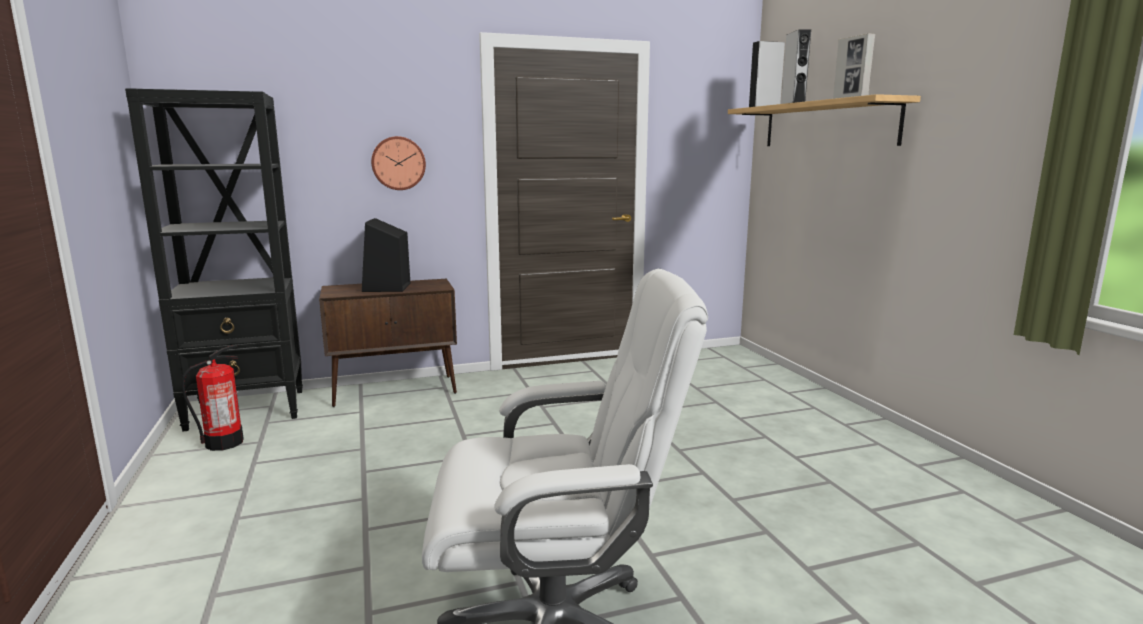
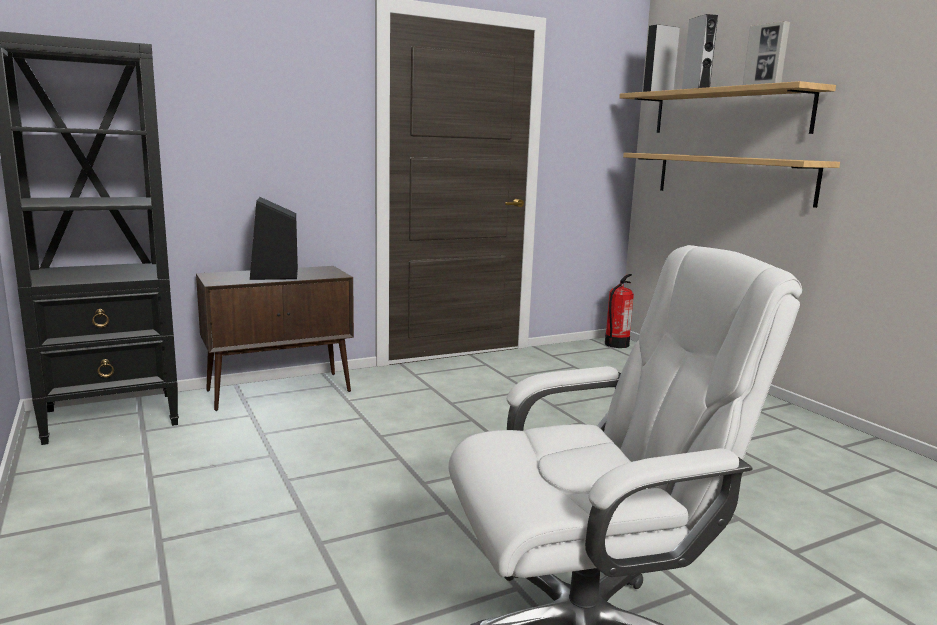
camera: 10 degrees left, 0 degrees up
(224, 443) = (101, 456): fire extinguisher -> fire extinguisher (616, 344)
(398, 163) = (284, 136): wall clock -> none
(831, 190) = (732, 177): none -> shelf

